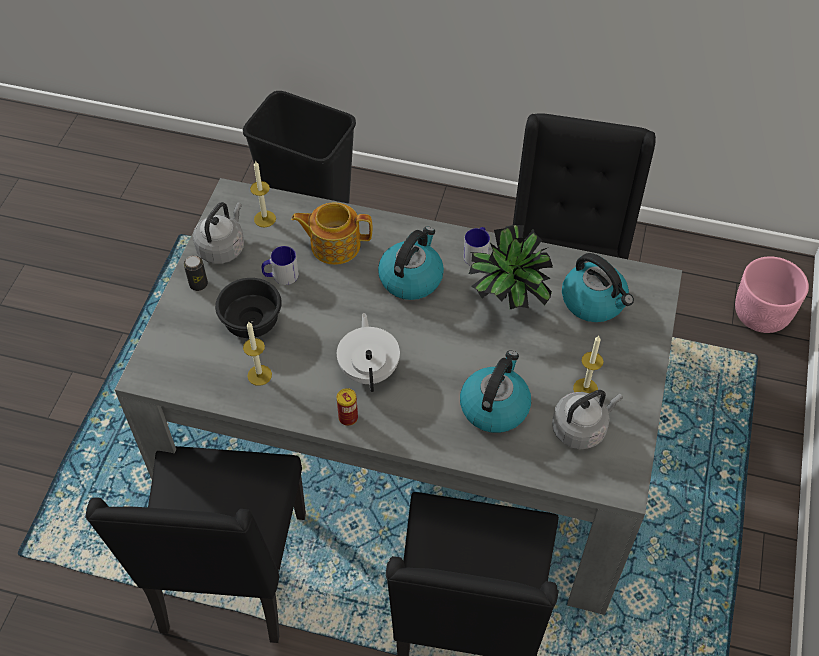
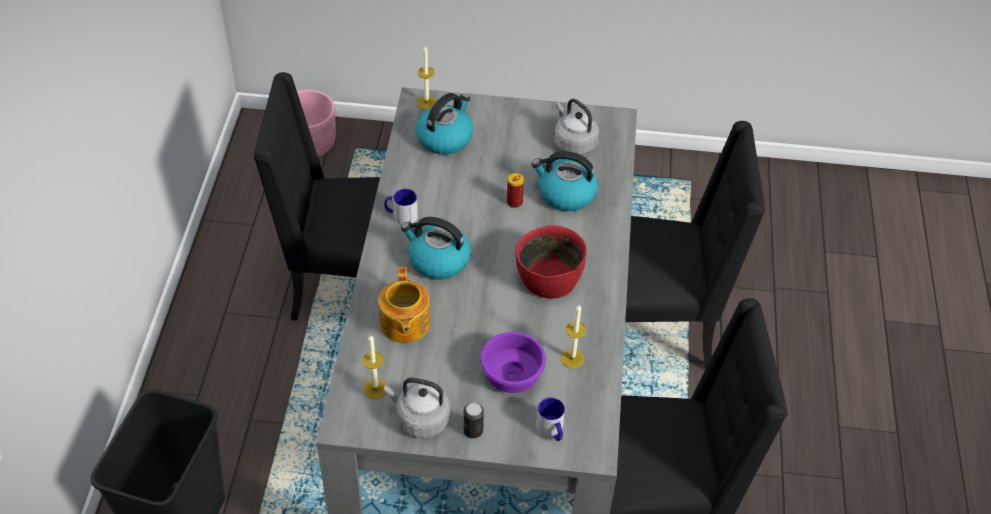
camera: 100 degrees left, 5 degrees down
(253, 320) = (510, 375): black bowl -> purple bowl
(281, 276) = (451, 361): mug -> mug (551, 431)
(348, 418) = (601, 287): can -> can (514, 202)
(369, 369) = (548, 278): white teapot -> red bowl
(507, 303) = (456, 192): potted plant -> none
(585, 388) = (535, 141): candle -> candle (426, 102)

